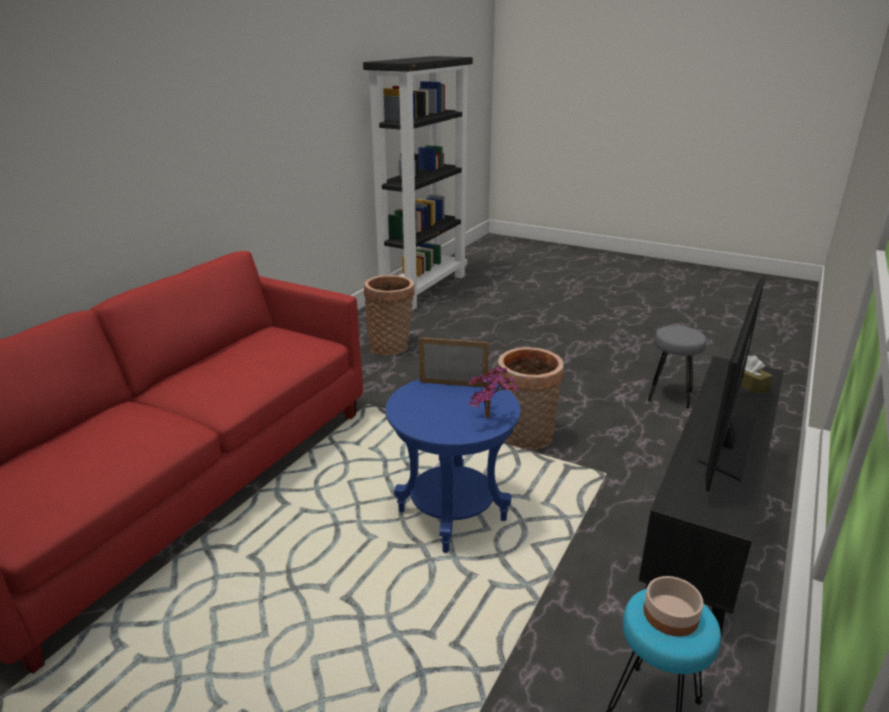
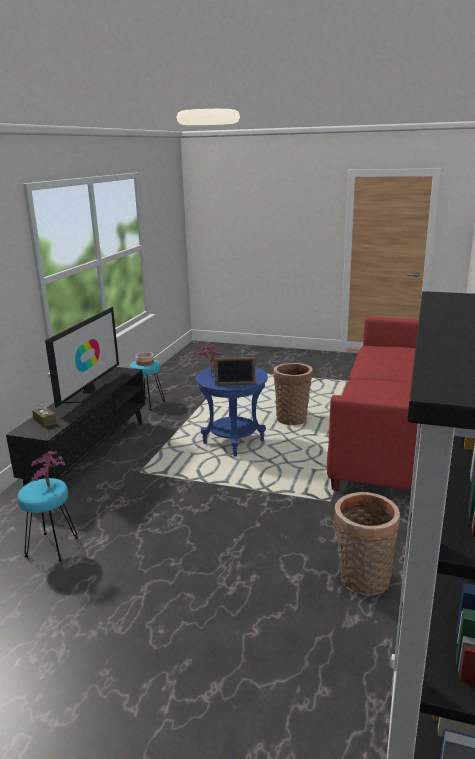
camera: 170 degrees right, 5 degrees down
(526, 438) = (193, 489): basket -> basket (292, 418)
(670, 396) = (51, 547): grey stool -> turquoise stool
(672, 333) = (51, 487): none -> potted plant

